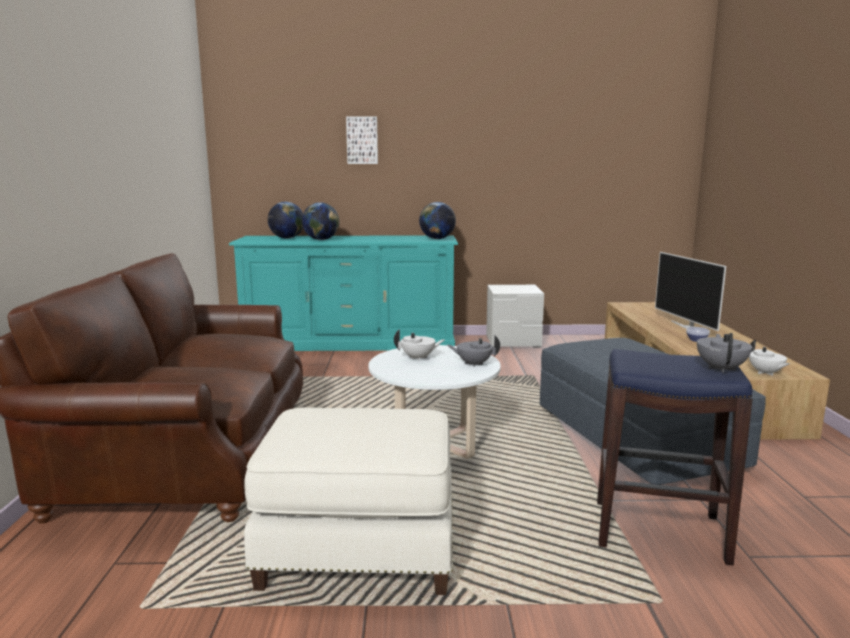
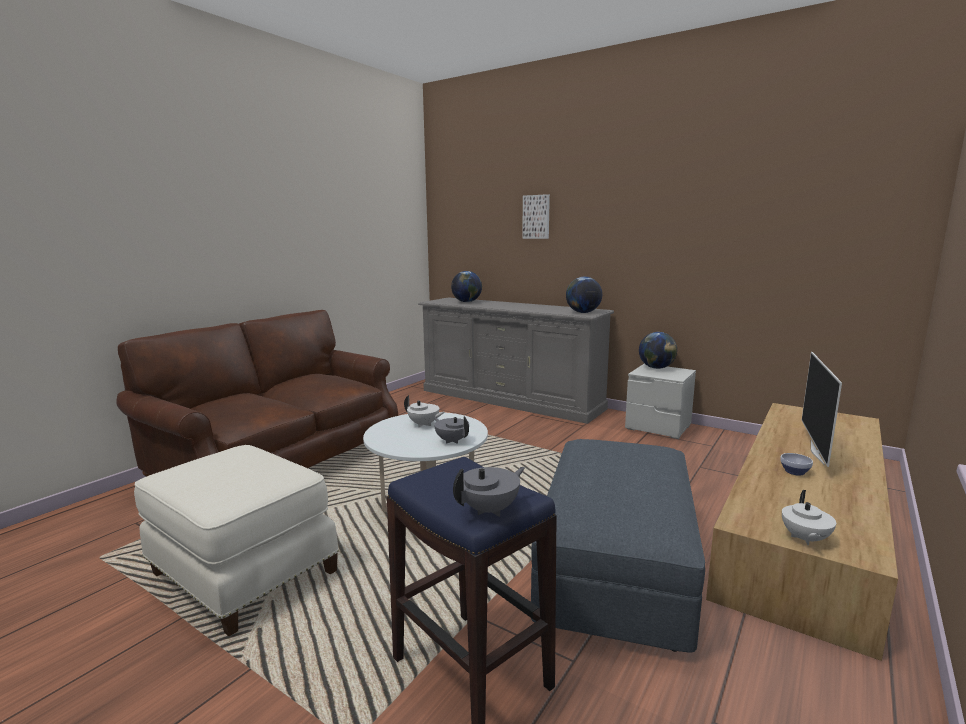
camera: 35 degrees right, 0 degrees up
(321, 240) = (486, 305): globe -> globe (656, 368)
(350, 343) = (510, 399): turquoise cabinet -> grey cabinet

